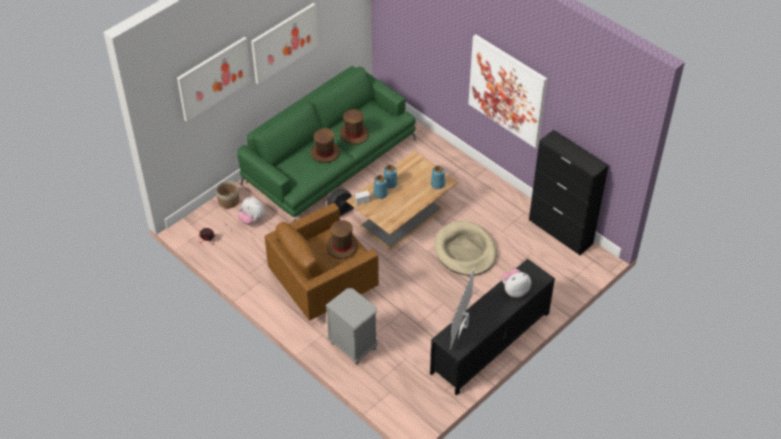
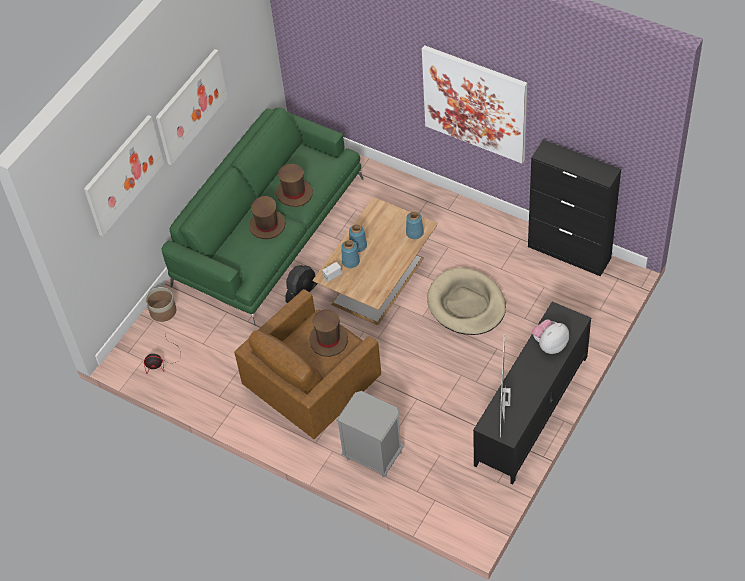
camera: 10 degrees left, 5 degrees up
(252, 219) = (199, 328): plush toy -> none

